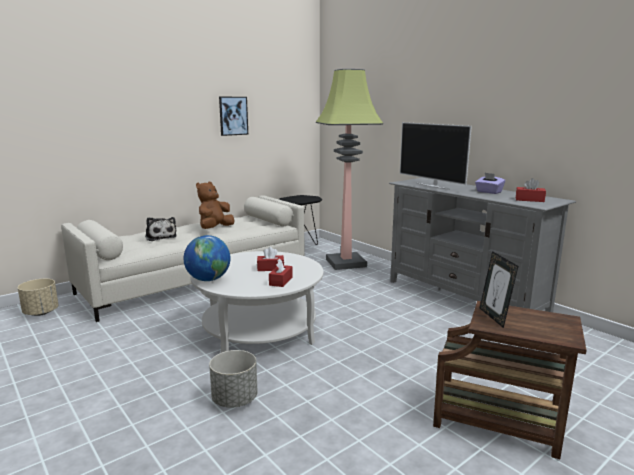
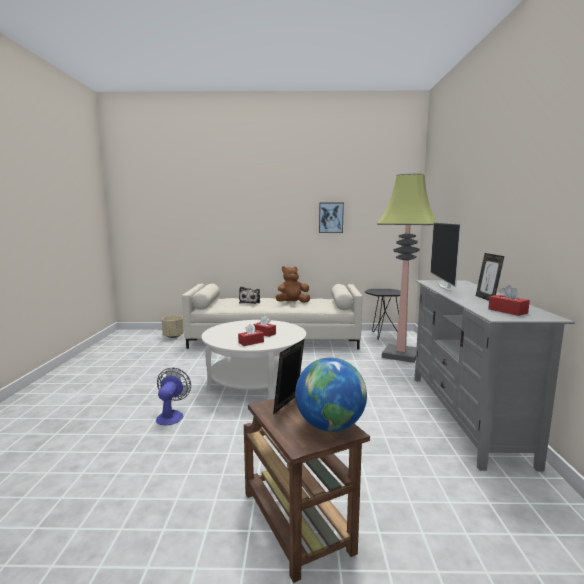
camera: 40 degrees right, 5 degrees down
(208, 279) = (216, 330): globe -> globe (330, 426)
(234, 400) = (171, 415): grey planter -> fan
(488, 192) = (487, 299): purple tissue box -> picture frame

